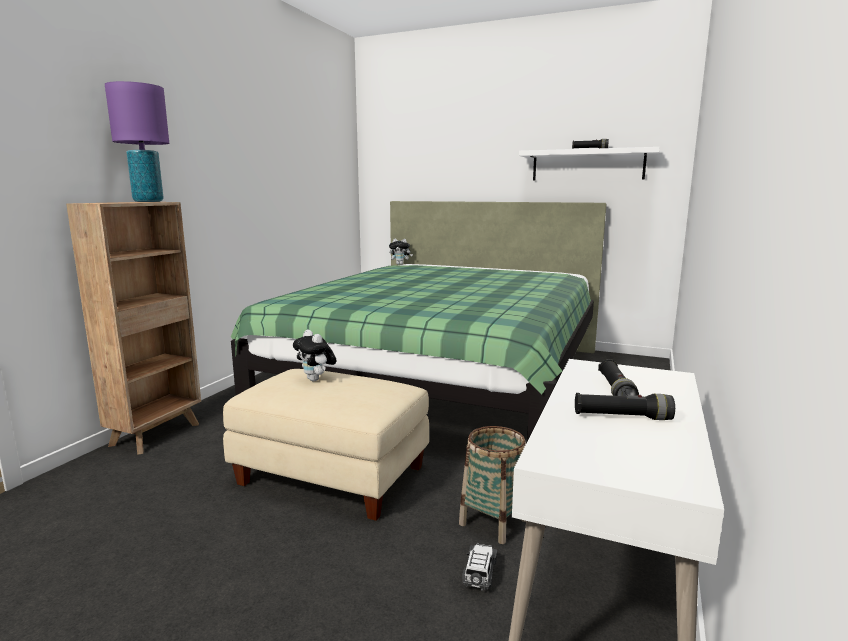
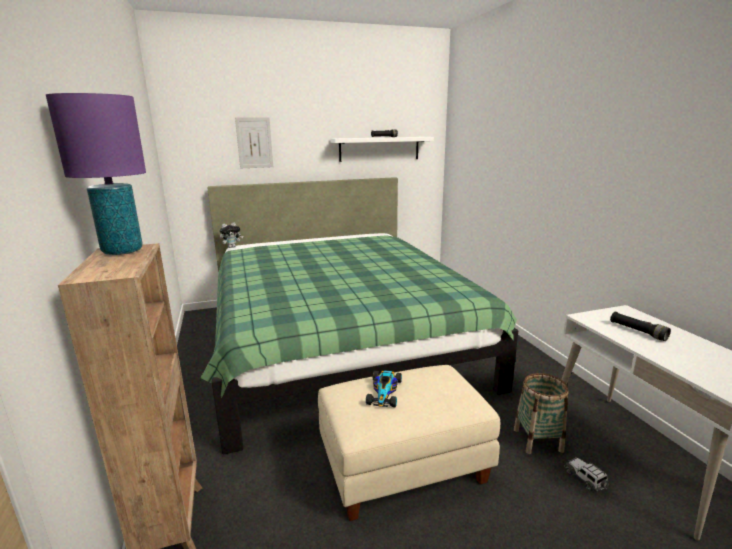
camera: 40 degrees left, 5 degrees up
(316, 380) = (384, 391): plush toy -> toy car
(441, 157) = (254, 143): none -> picture
(622, 417) = (681, 349): black flashlight -> none

